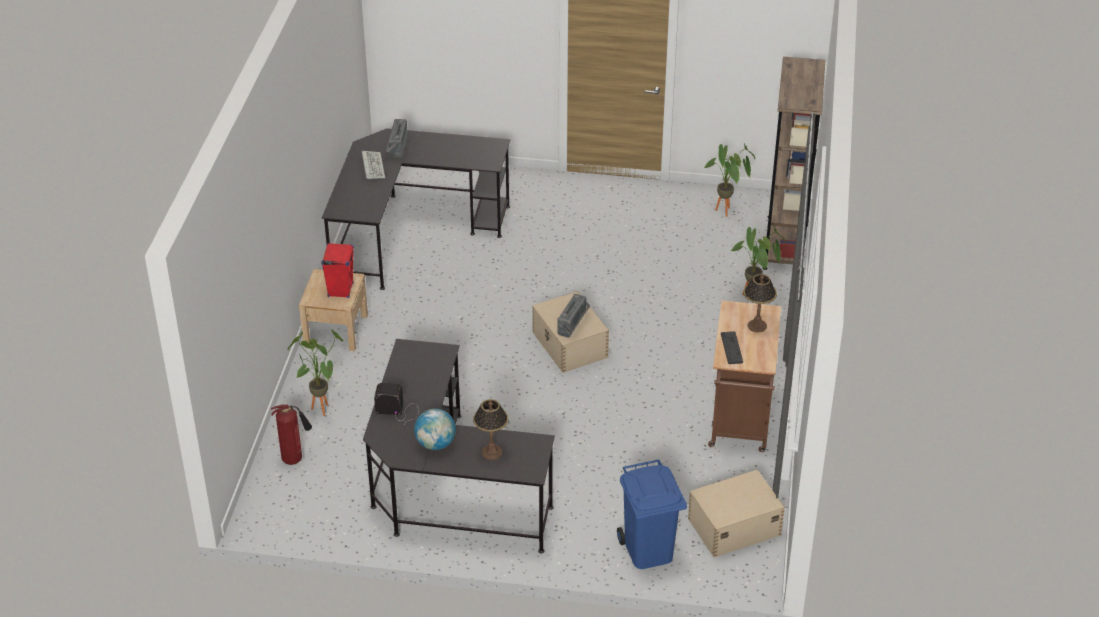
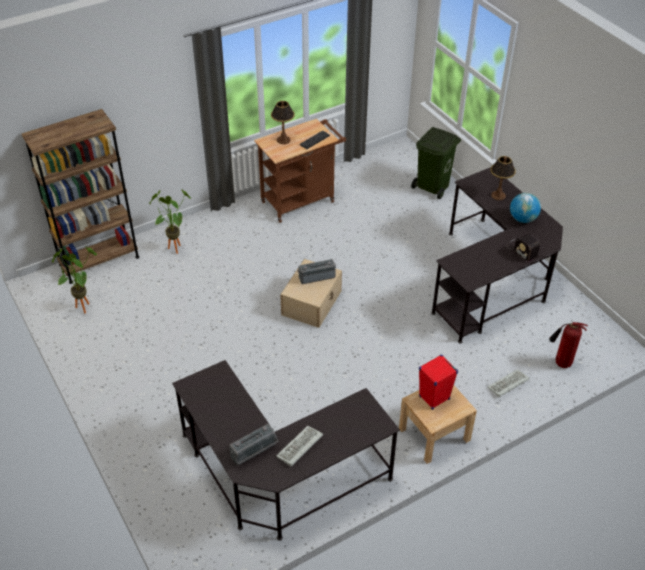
camera: 130 degrees left, 5 degrees up
(320, 406) = (507, 385): potted plant -> keyboard
(647, 550) = (433, 186): blue trash can -> green trash can
(733, 526) = (381, 168): beige storage box -> none

